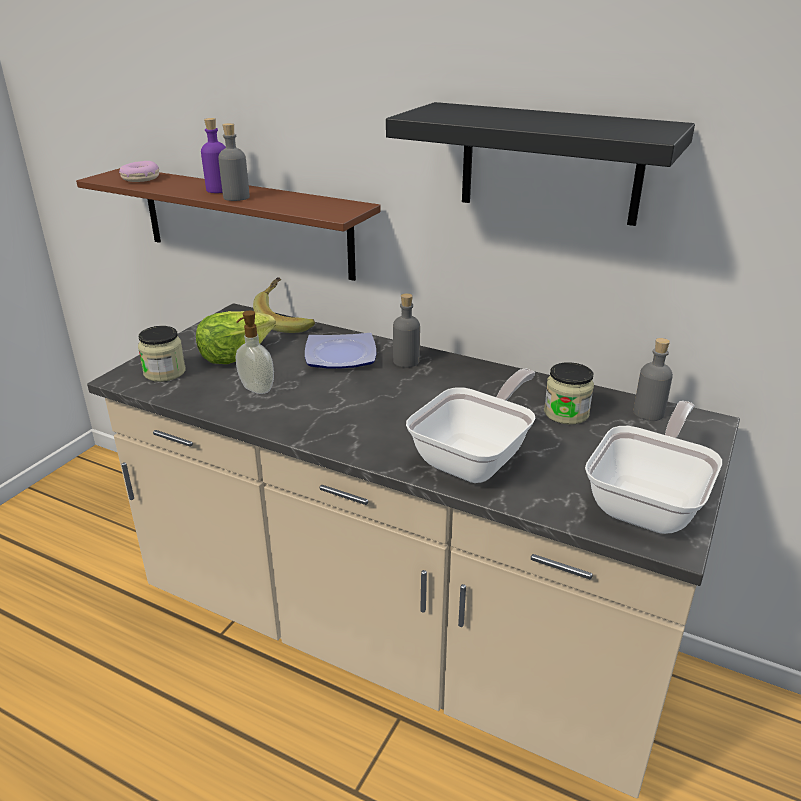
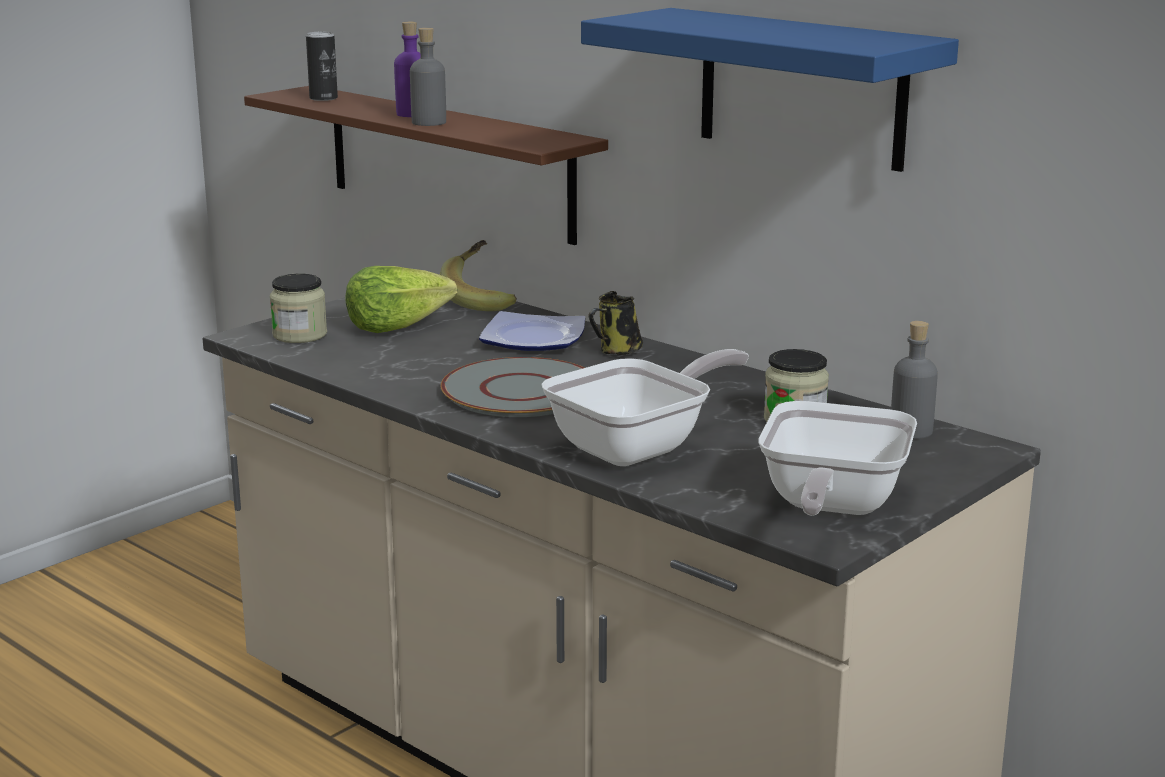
camera: 15 degrees right, 10 degrees down
(140, 179) = (323, 98): donut -> can
(256, 389) = (403, 361): soap dispenser -> none
(357, 409) = (520, 390): none -> grey plate
(406, 361) = (617, 352): grey bottle -> mug
(550, 163) = (801, 88): black shelf -> blue shelf
(649, 502) = (829, 507): frying pan -> frying pan turned 150 degrees clockwise

